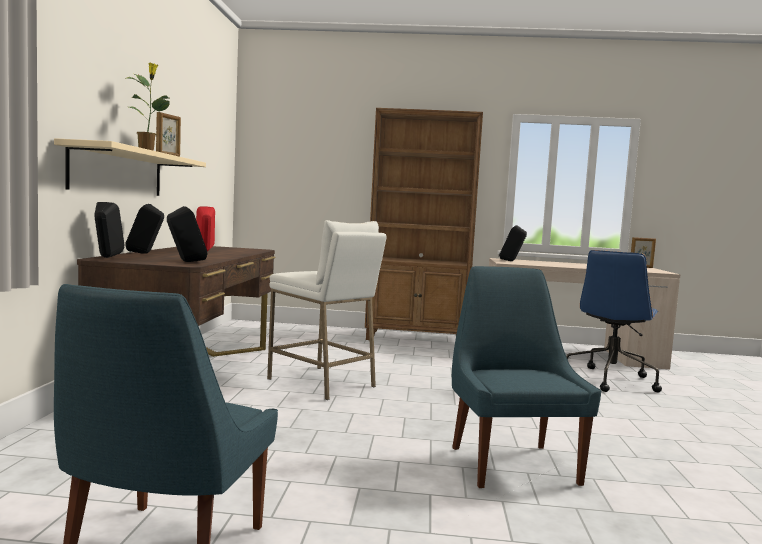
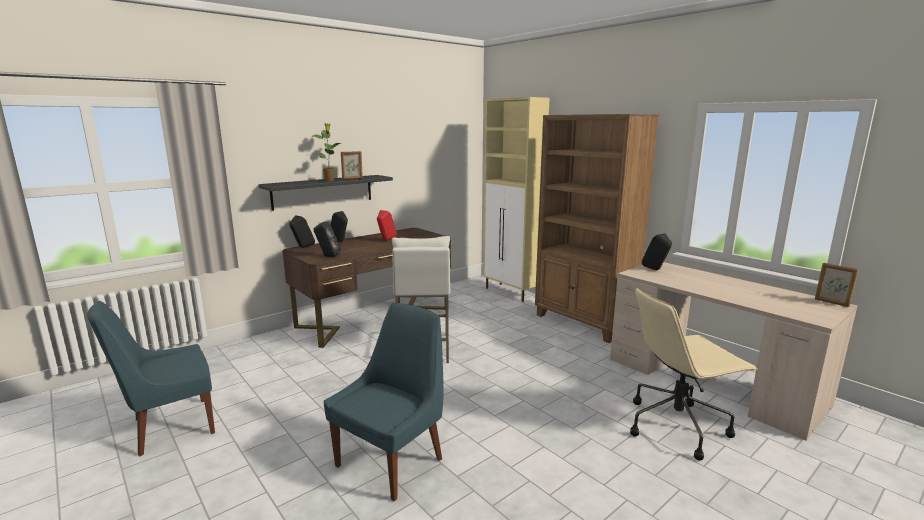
camera: 45 degrees right, 10 degrees up
(118, 172) = (323, 192): beige shelf -> black shelf
(300, 328) = (511, 292): none -> beige cabinet
(610, 380) = (677, 426): blue office chair -> beige office chair

